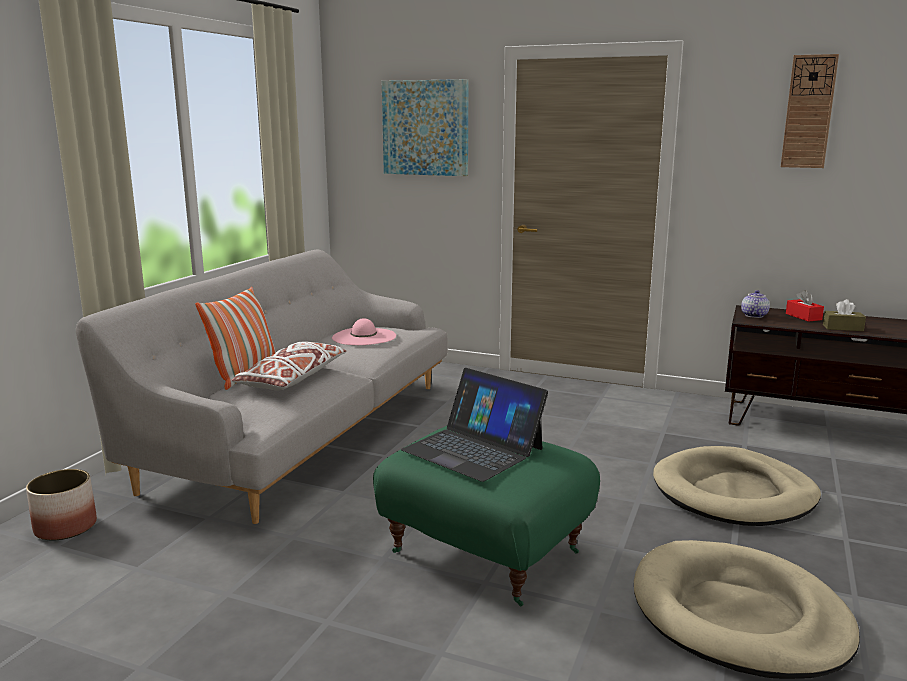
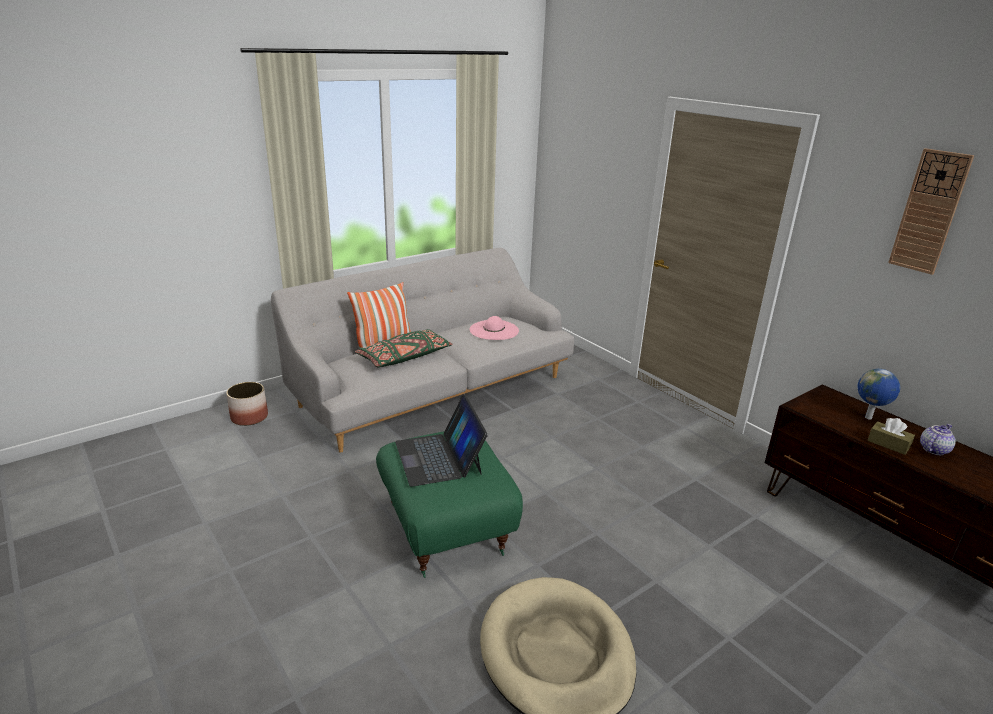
camera: 30 degrees right, 10 degrees up
(292, 379) = (404, 357): white pillow -> green pillow
(425, 128) = (602, 159): picture -> none
(734, 493) = (684, 557): beige dog bed -> none
(753, 315) = (817, 402): teapot -> teapot (933, 449)
(803, 317) = (869, 418): red tissue box -> globe

